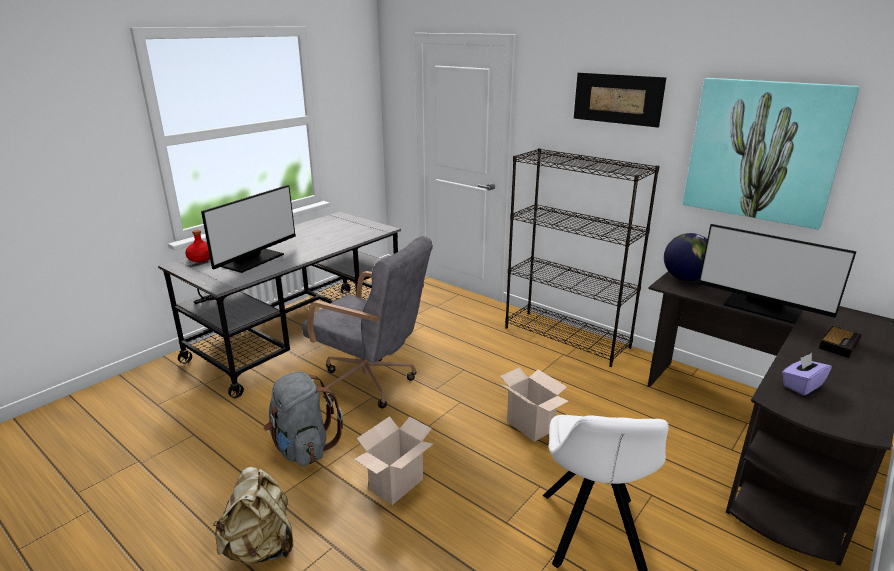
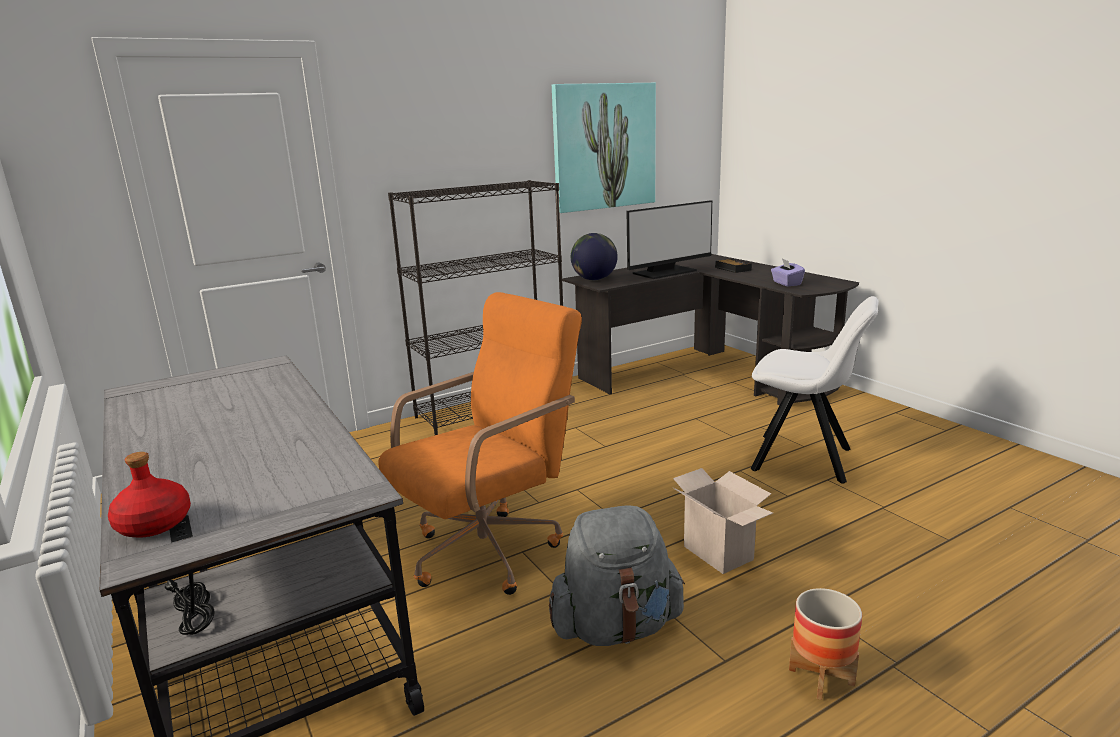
camera: 70 degrees left, 5 degrees down
(253, 260) = (257, 465): monitor -> none
(260, 547) = (821, 677): beige backpack -> planter
(371, 385) = (491, 550): grey office chair -> orange office chair
(532, 426) = (645, 457): cardboard box -> none
(617, 99) = (471, 115): picture -> none

